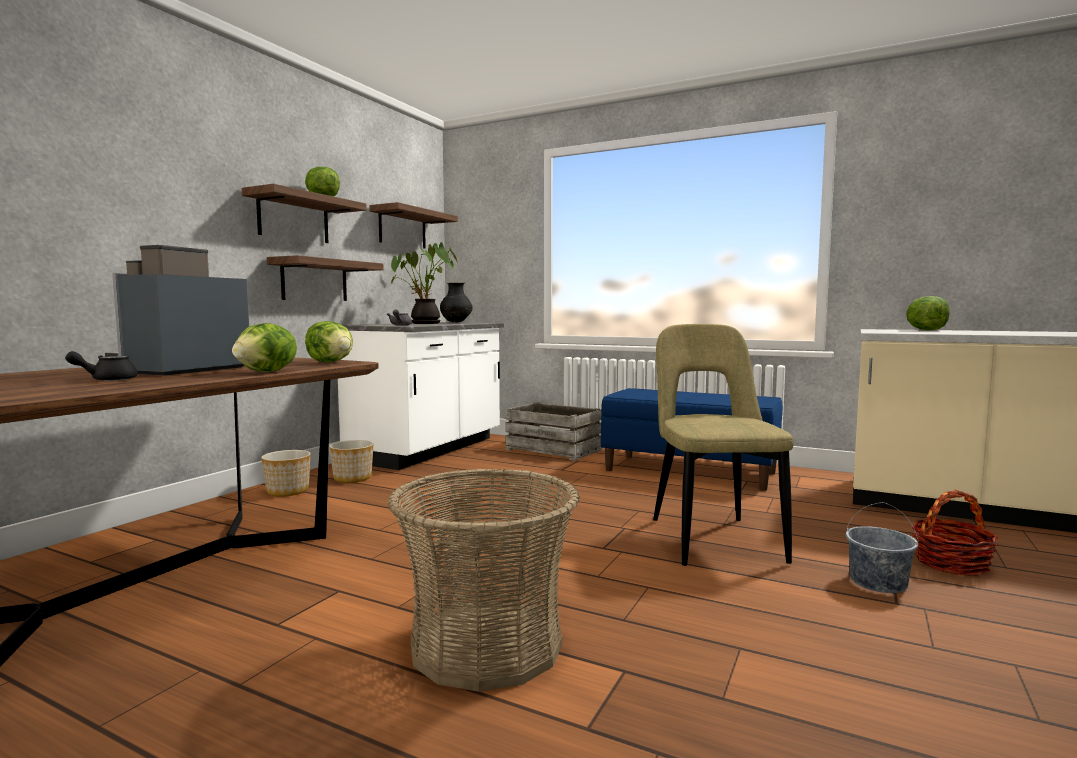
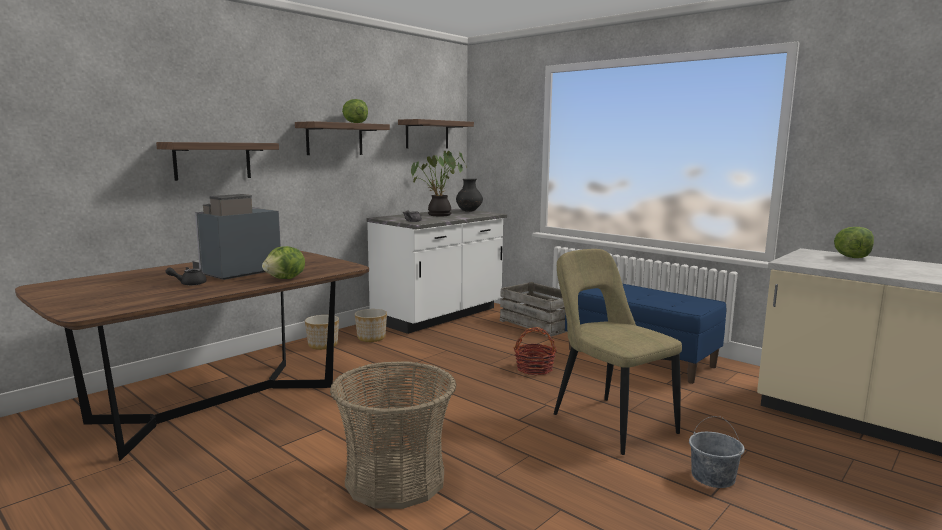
camera: 15 degrees right, 5 degrees up
(314, 280) = (351, 185): shelf -> shelf (212, 160)
(331, 362) = (338, 265): lettuce -> none
(712, 538) = (609, 422): beige chair -> beige chair turned 45 degrees counterclockwise
(951, 563) = (794, 471): basket -> basket (534, 369)

